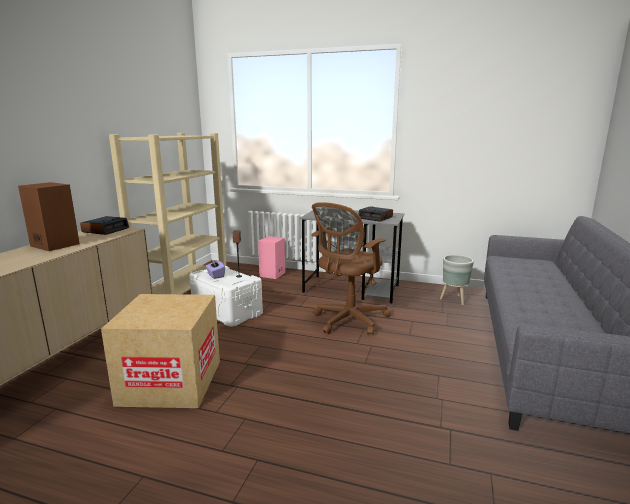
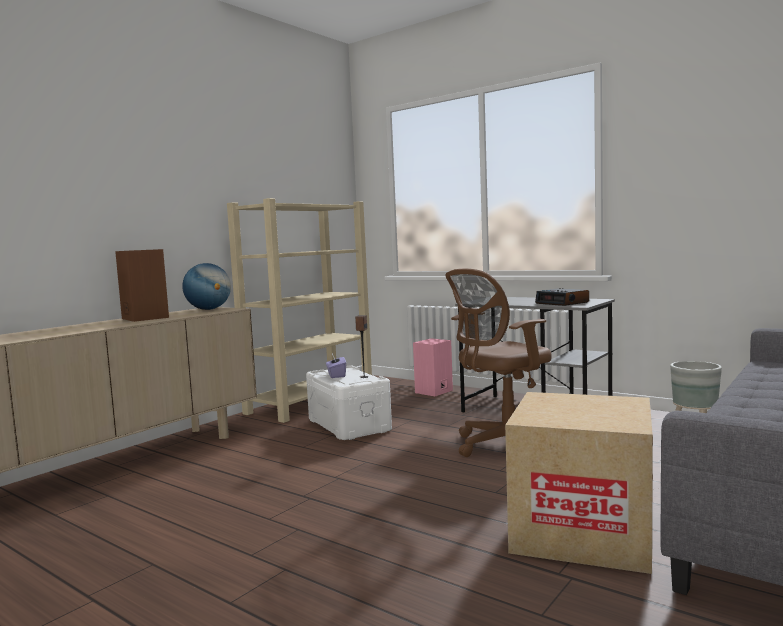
camera: 20 degrees right, 10 degrees down
(105, 230) = (208, 309): alarm clock -> globe
(171, 382) = (238, 486): cardboard box -> cardboard box (582, 532)

